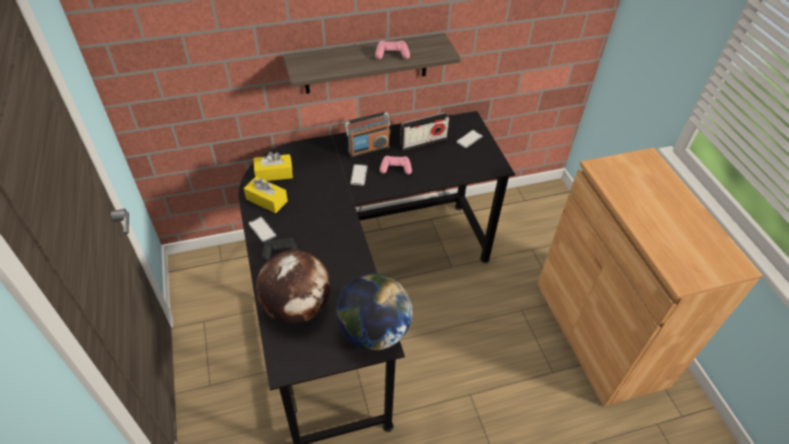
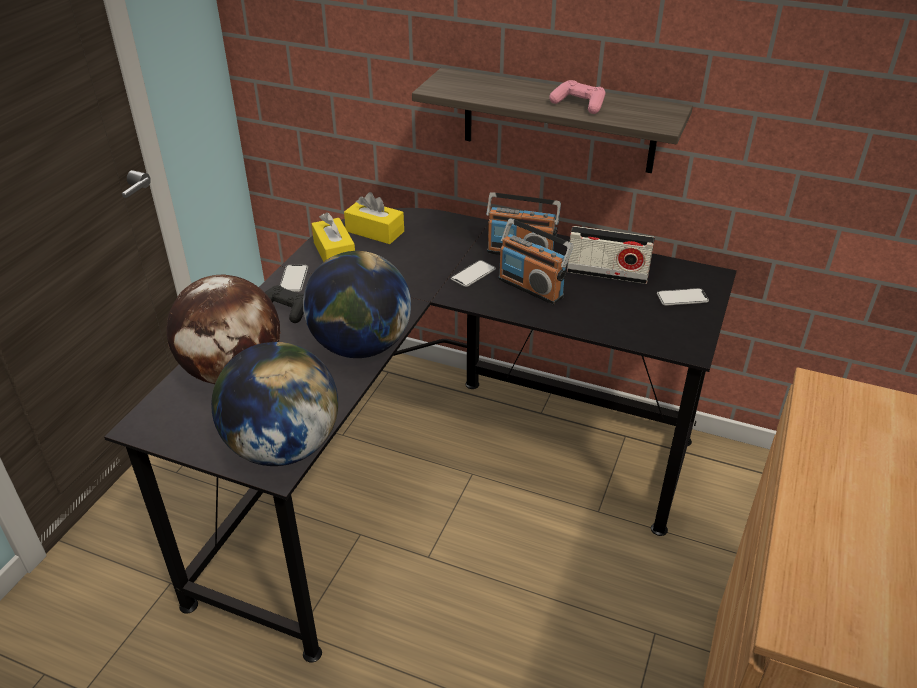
camera: 40 degrees right, 10 degrees down
(348, 251) = (360, 346): none -> globe
(395, 168) = (531, 287): pink game controller -> radio

